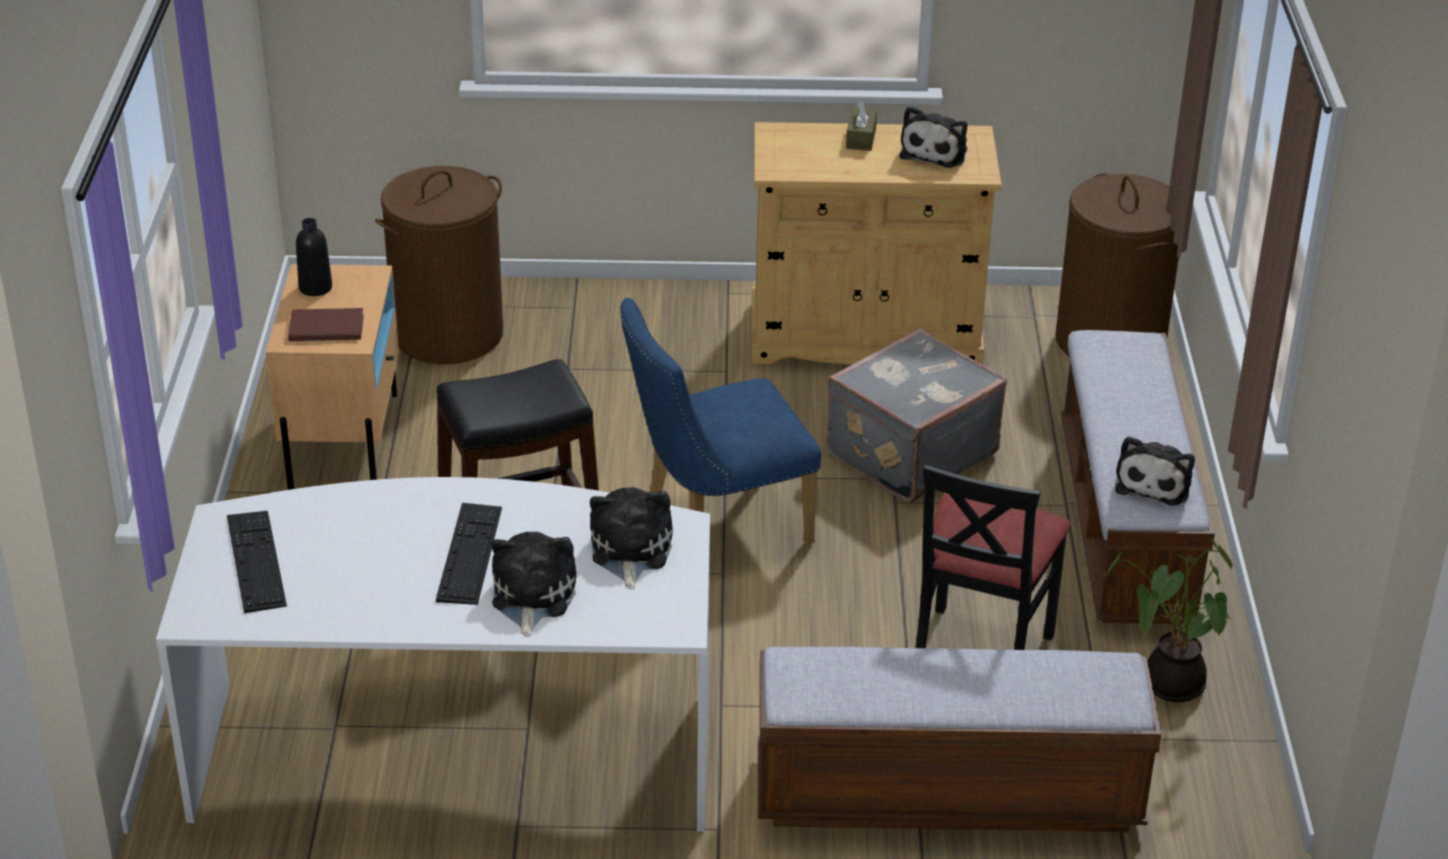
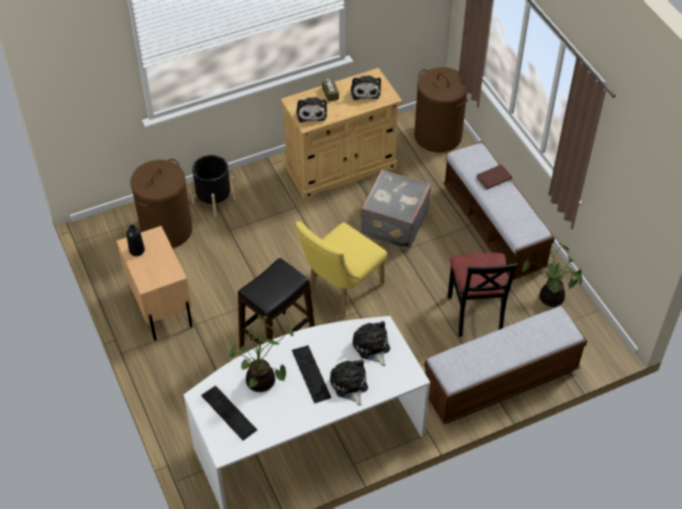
camera: 25 degrees left, 15 degrees up
(325, 327) = (156, 271): brown book -> brown book (493, 177)
(362, 536) = (263, 382): none -> potted plant
(573, 316) = (214, 200): none -> black planter
(714, 526) = (340, 289): blue chair -> yellow chair
(1154, 483) = (522, 221): plush toy -> plush toy (311, 112)

